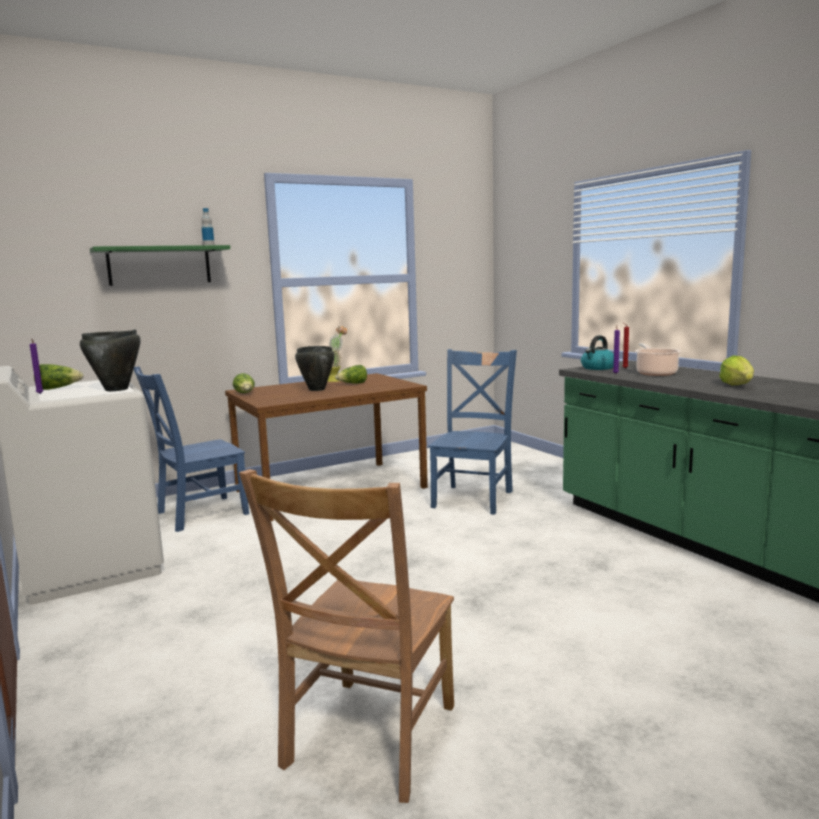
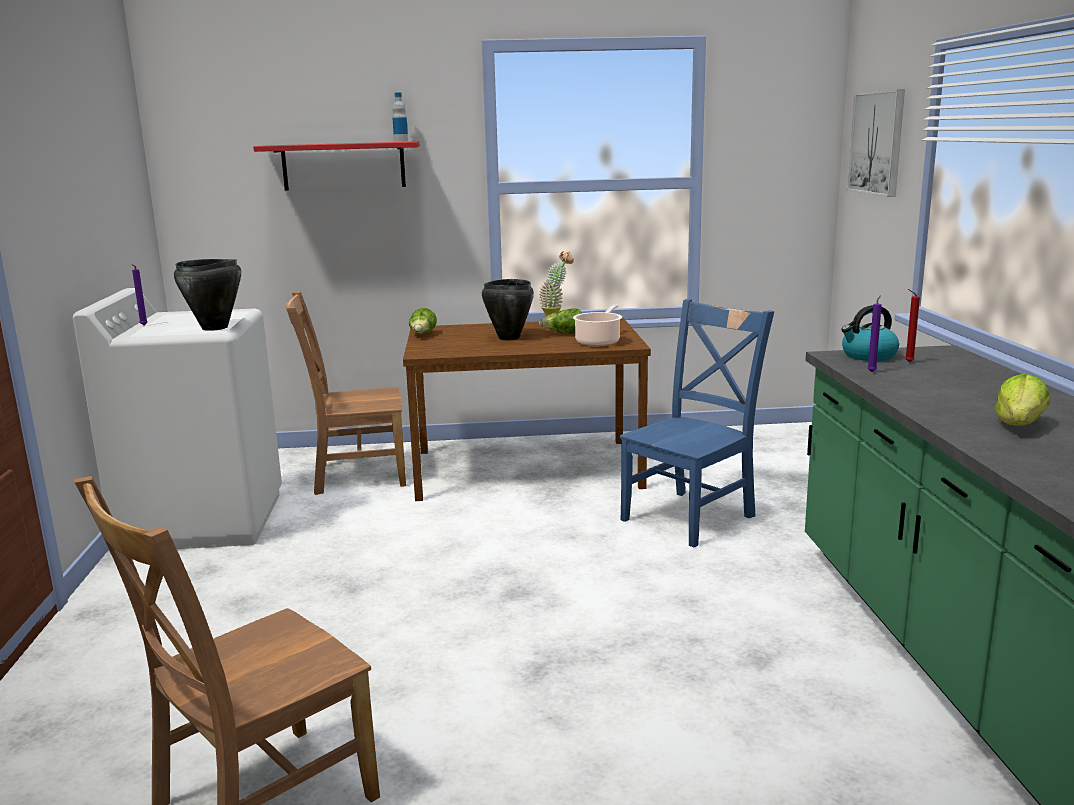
camera: 25 degrees right, 5 degrees up
(58, 388) = (171, 319): lettuce -> none
(159, 265) = (343, 166): green shelf -> red shelf
(198, 514) = (355, 476): blue chair -> brown chair
(527, 249) = (877, 143): none -> picture
(655, 373) = (937, 379): cooking pot -> cooking pot (599, 342)

